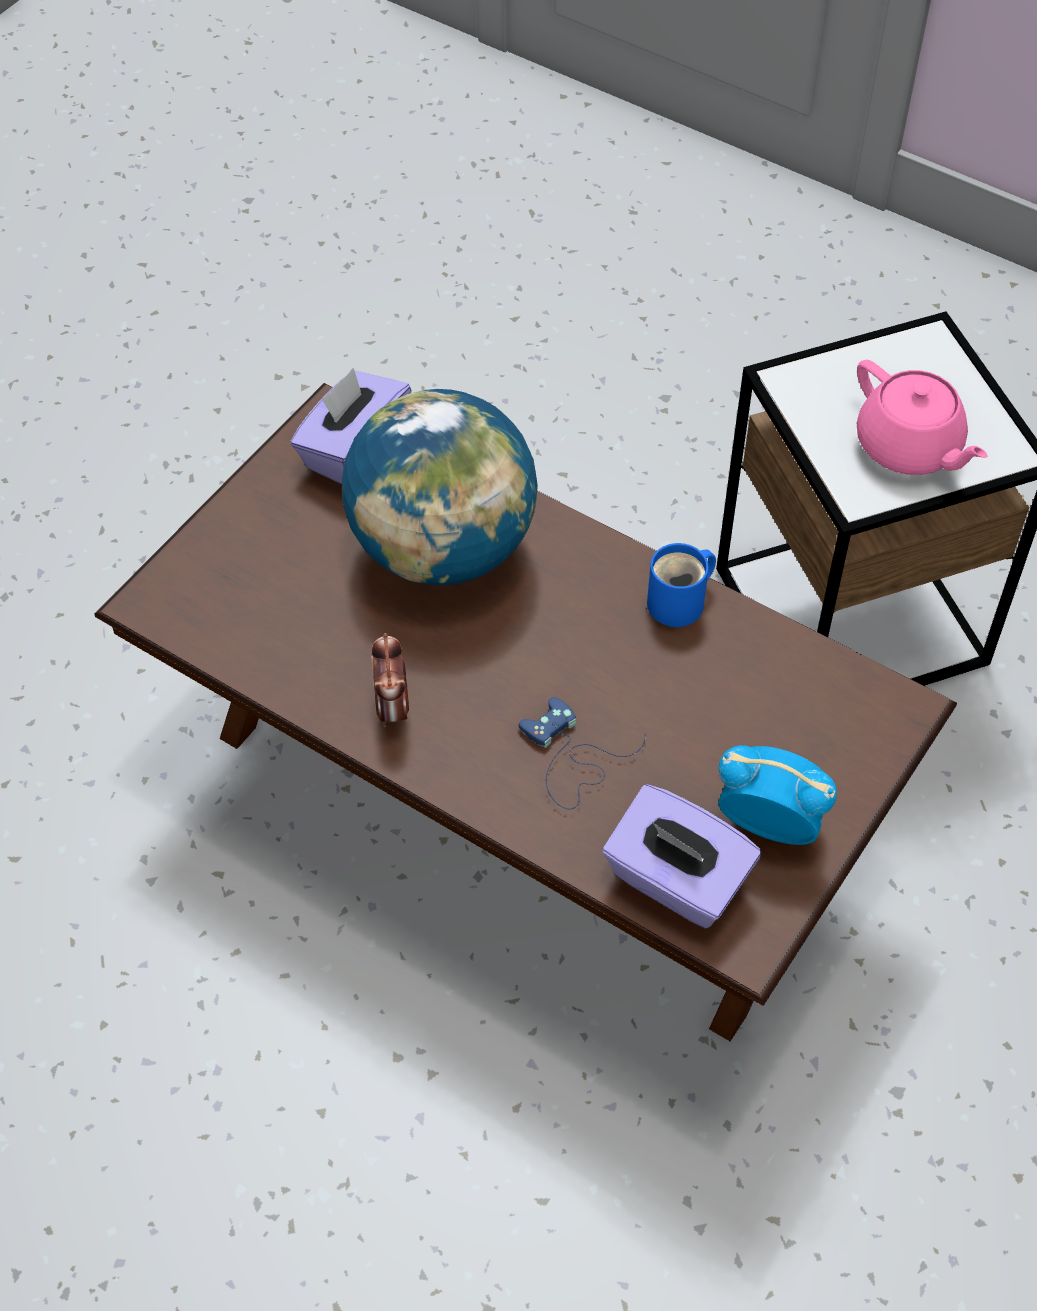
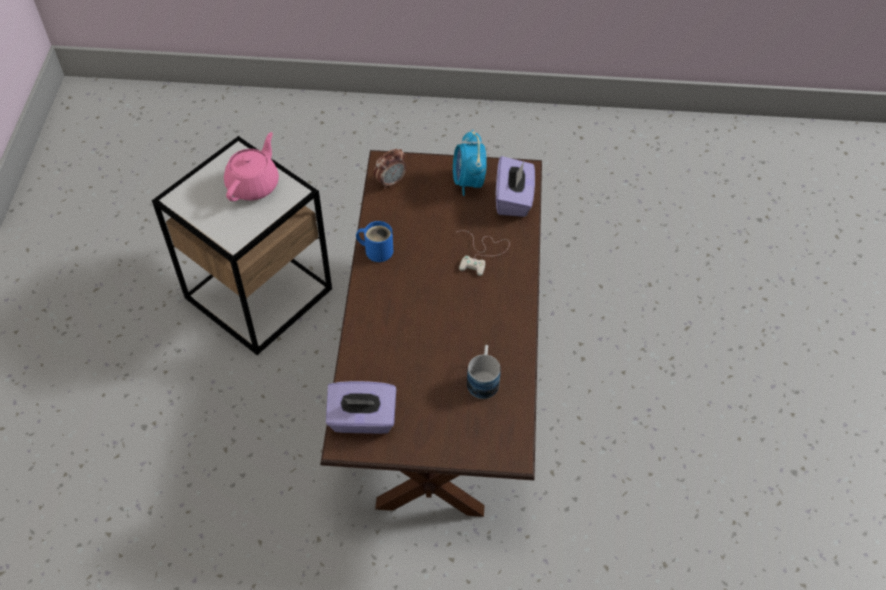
camera: 120 degrees left, 0 degrees up
(309, 629) = (483, 379): none -> mug
(392, 708) = (502, 325): alarm clock -> alarm clock (390, 182)
(443, 549) = (402, 350): globe -> none
(571, 757) = (482, 253): blue game controller -> white game controller

